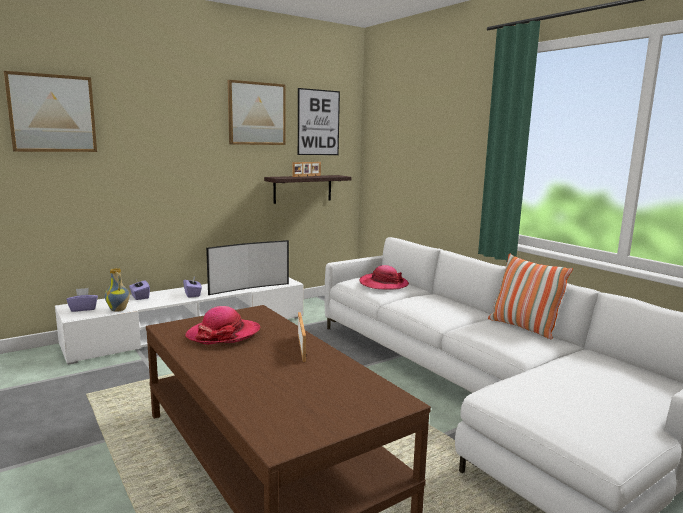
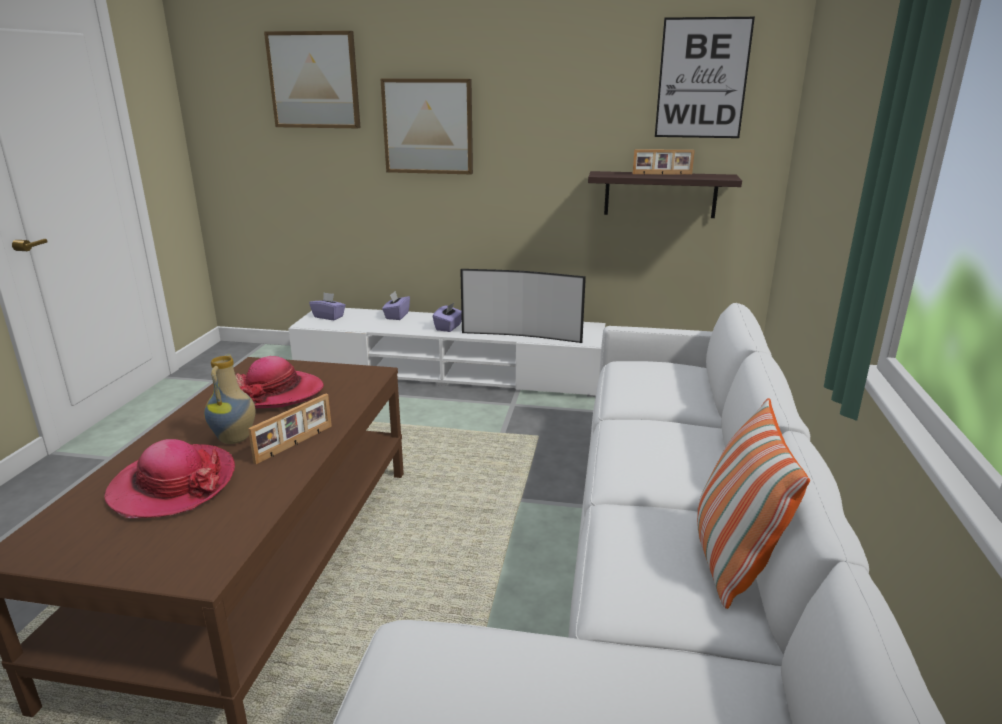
camera: 45 degrees right, 10 degrees up
(119, 310) = (352, 327): vase -> vase (236, 439)
(256, 113) = (583, 68): picture -> picture (428, 126)
(383, 284) = (659, 384): hat -> hat (173, 485)

